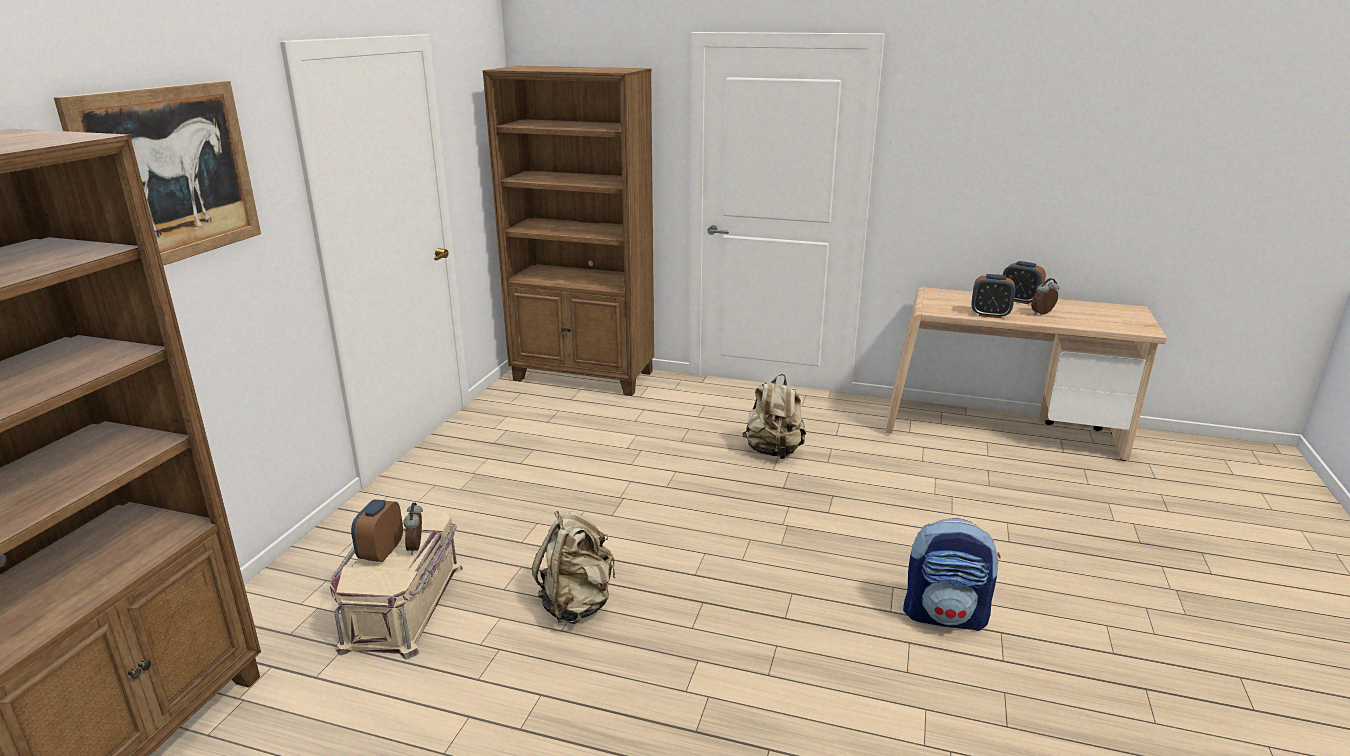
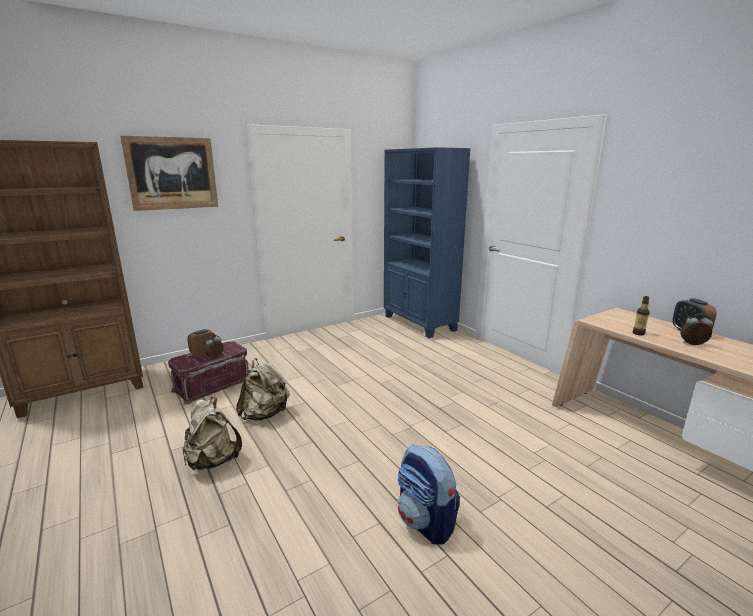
camera: 40 degrees right, 5 degrees down
(405, 606) = (213, 385): beige storage box -> red storage box
(584, 376) = (419, 323): brown bookcase -> blue bookcase
(774, 452) = (463, 389): beige backpack -> beige backpack (213, 461)
(990, 315) = (638, 333): alarm clock -> bottle

